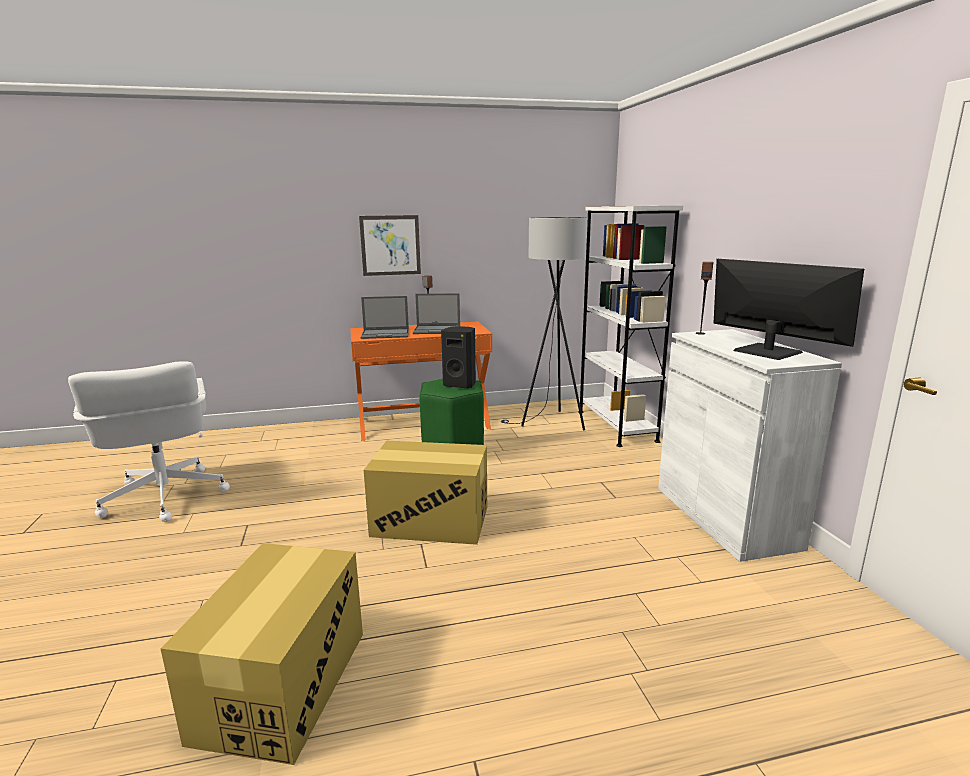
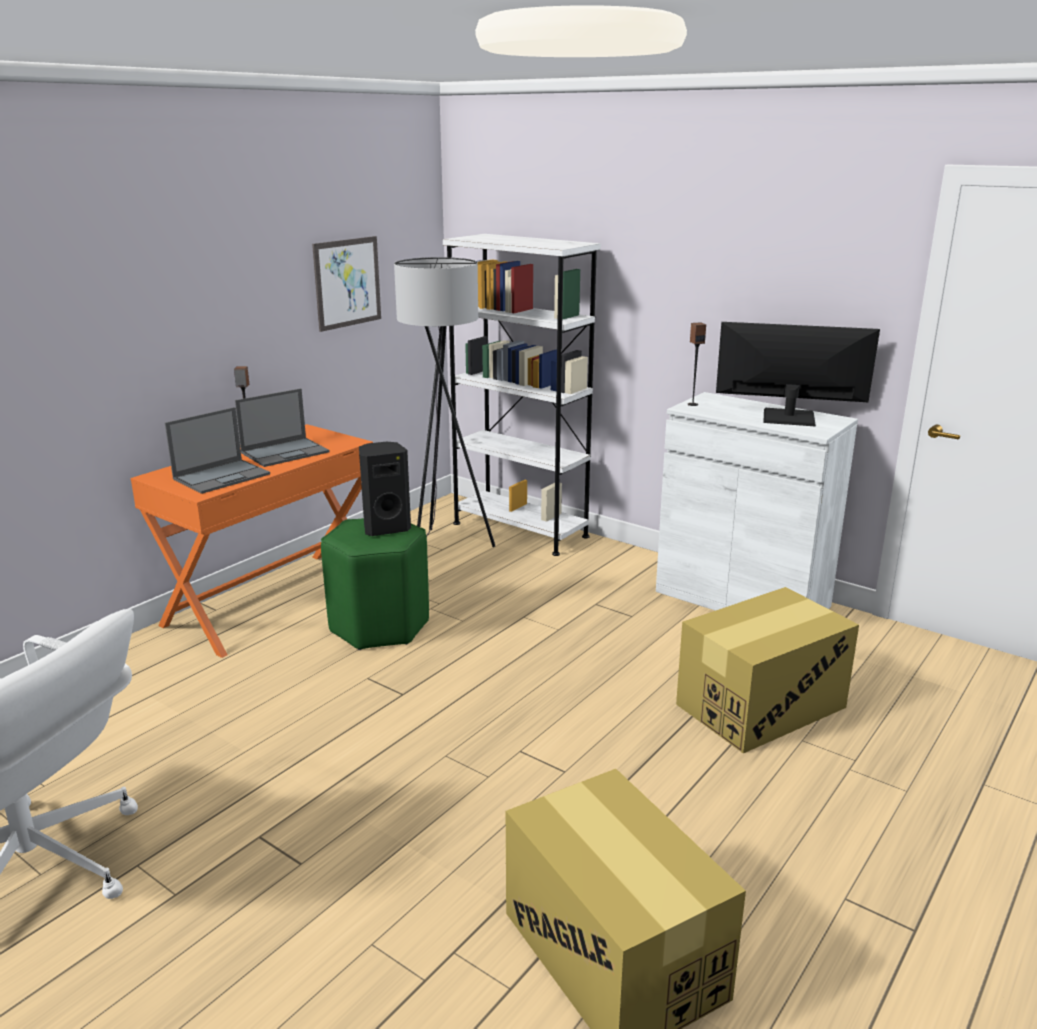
camera: 40 degrees left, 5 degrees up
(390, 245) = (175, 325): picture -> picture (347, 283)
(430, 521) = (490, 722): cardboard box -> cardboard box (760, 706)

